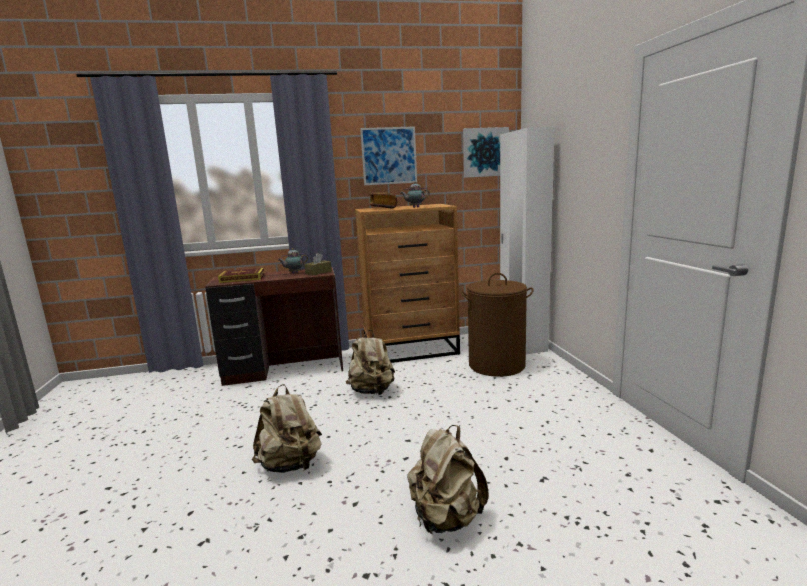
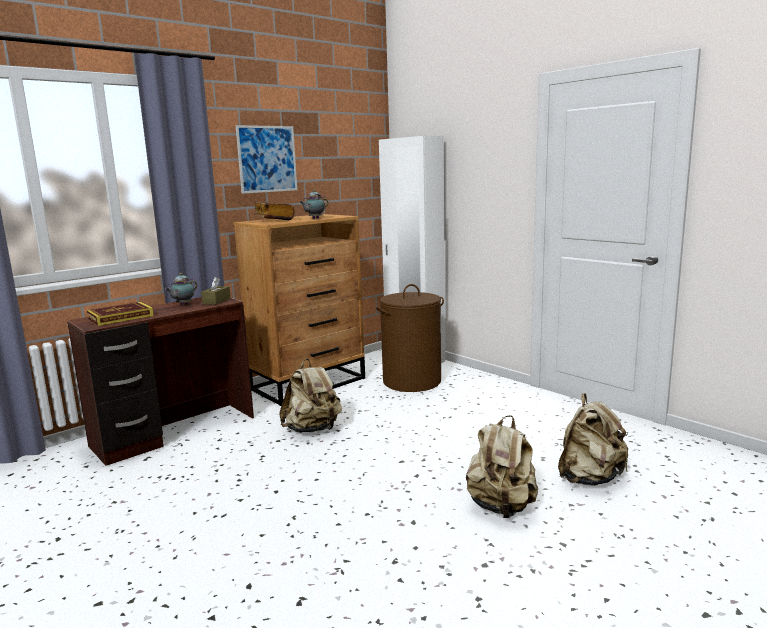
camera: 30 degrees left, 0 degrees up
(291, 465) = (308, 513): beige backpack -> beige backpack (590, 478)
(485, 152) = (360, 158): picture -> none

